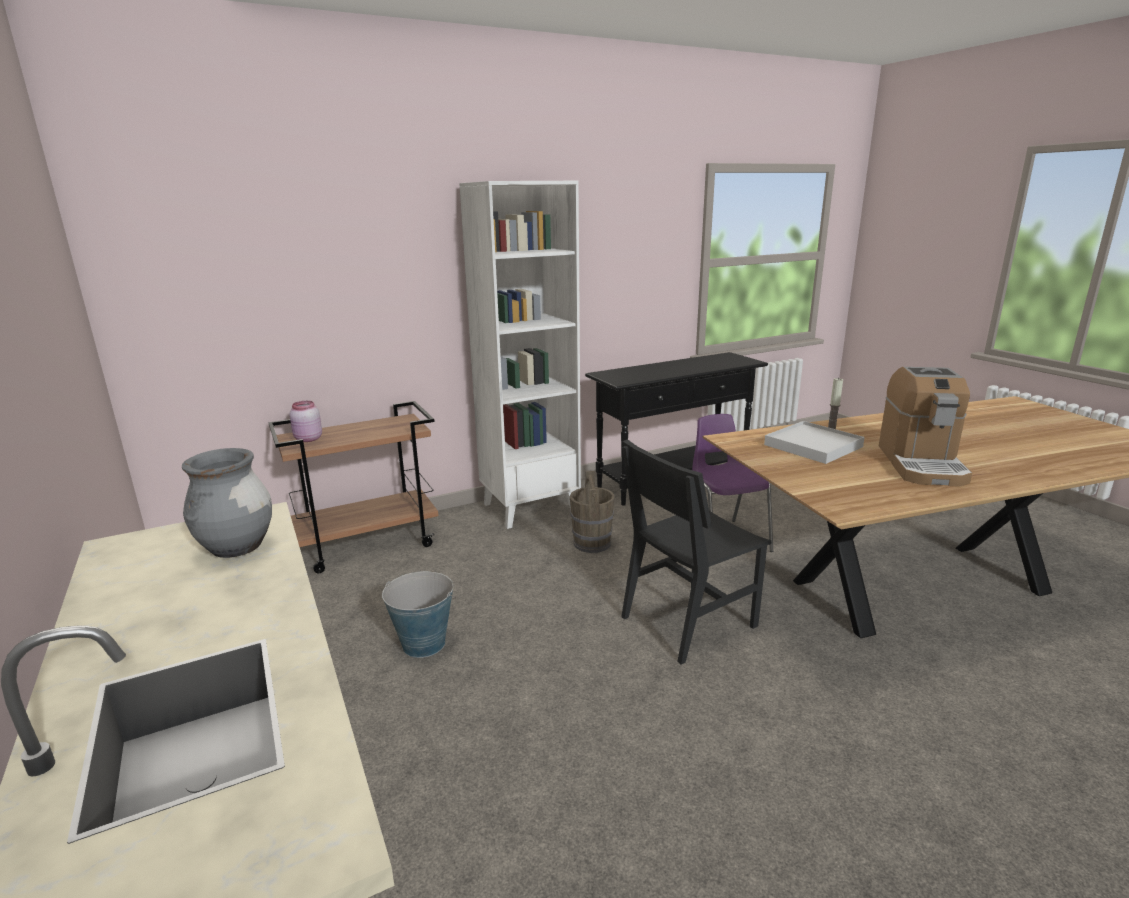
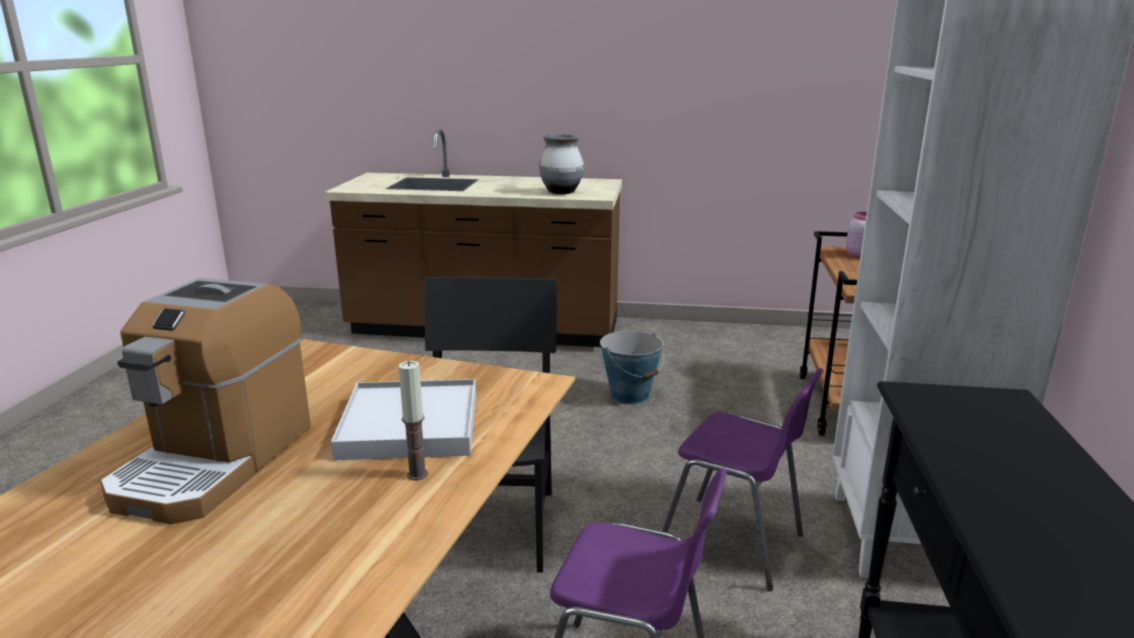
camera: 125 degrees right, 0 degrees up
(592, 543) = (734, 544): brown bucket -> purple chair
(921, 464) = (215, 461): coffee machine -> coffee machine turned 120 degrees counterclockwise

